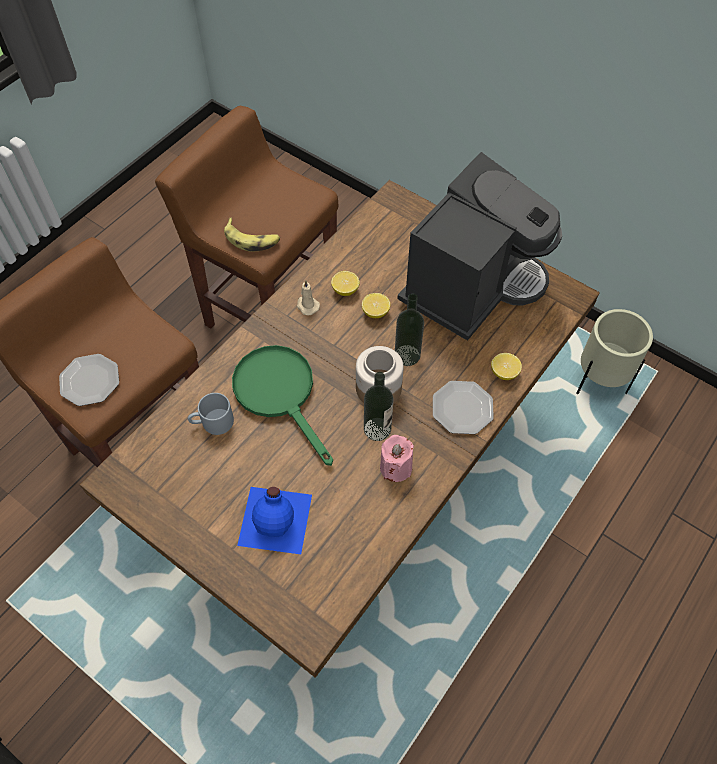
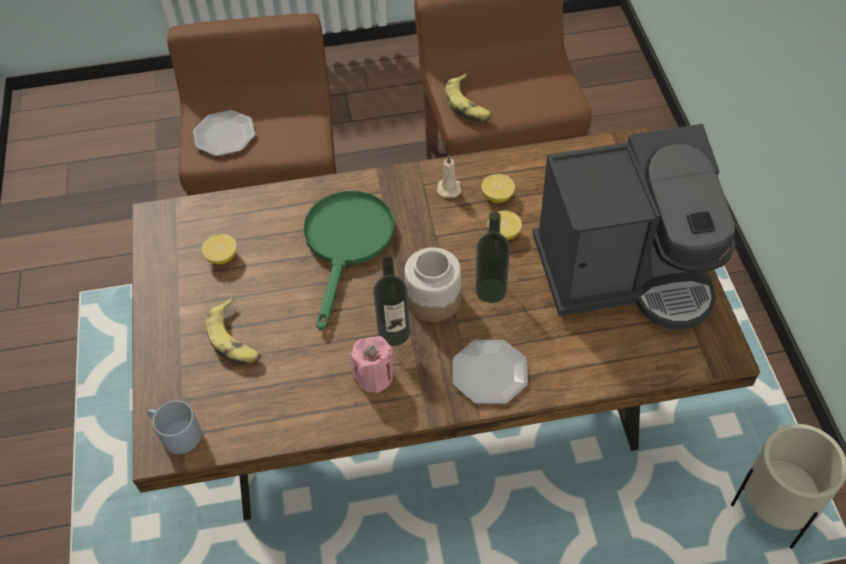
camera: 45 degrees right, 5 degrees down
(212, 423) = (270, 228): grey mug -> grey mug (175, 434)
(276, 518) = (235, 339): blue bottle -> banana
(504, 373) = (567, 372): lemon -> lemon (222, 257)

